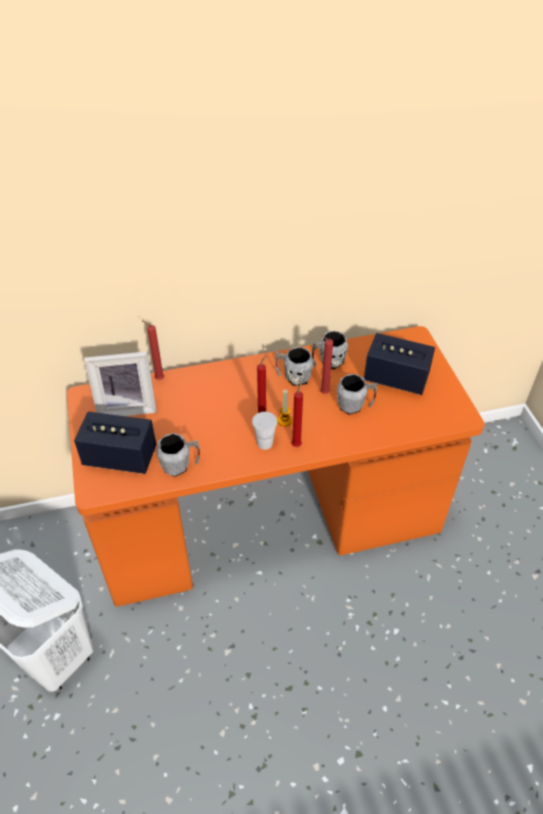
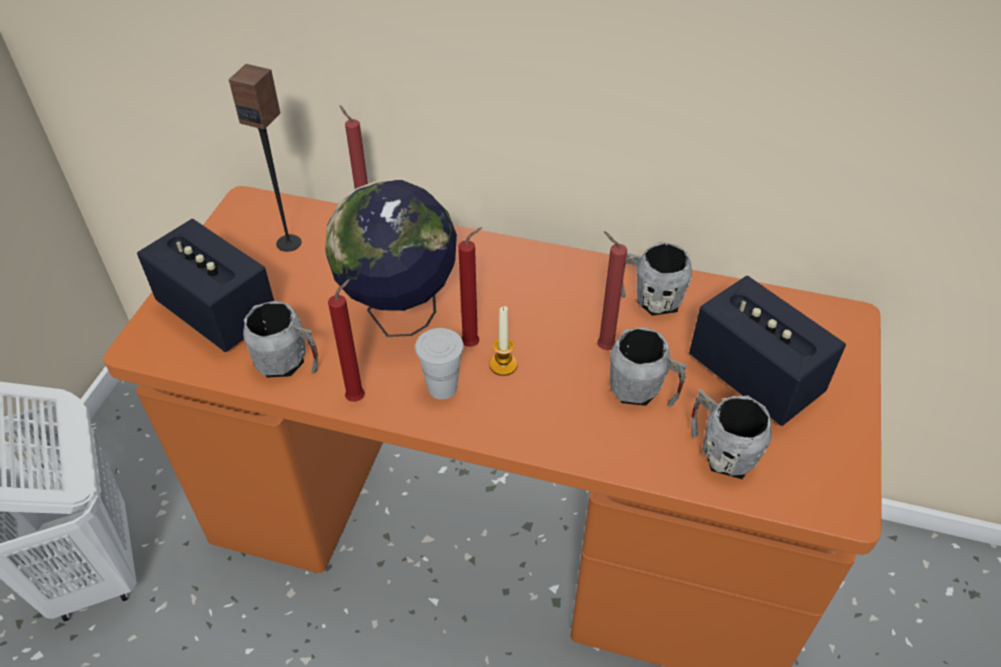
camera: 30 degrees right, 0 degrees up
(127, 406) = (289, 243): picture frame -> speaker
(217, 419) = (399, 316): none -> globe
(293, 377) = (572, 300): grey mug -> grey mug (721, 452)
(297, 444) = (493, 413): red candle -> red candle (358, 397)

